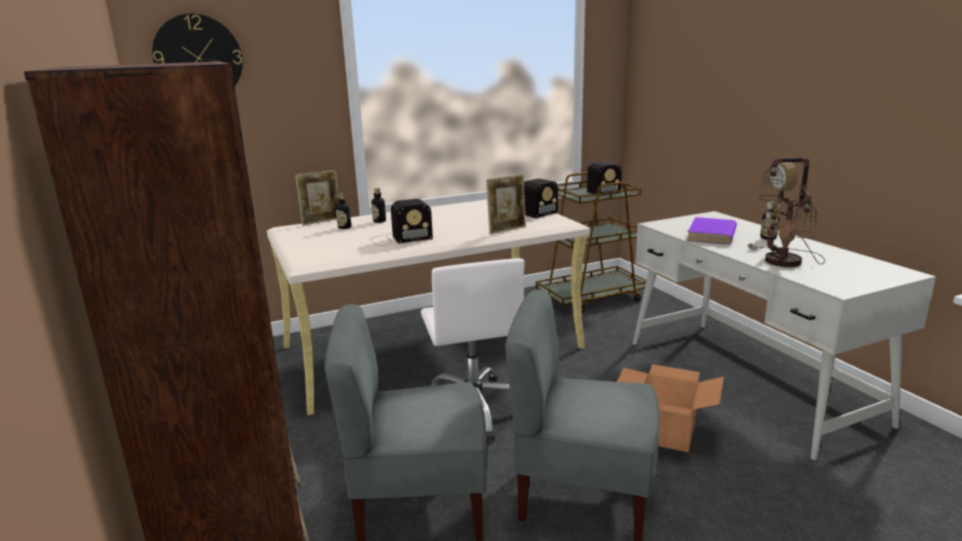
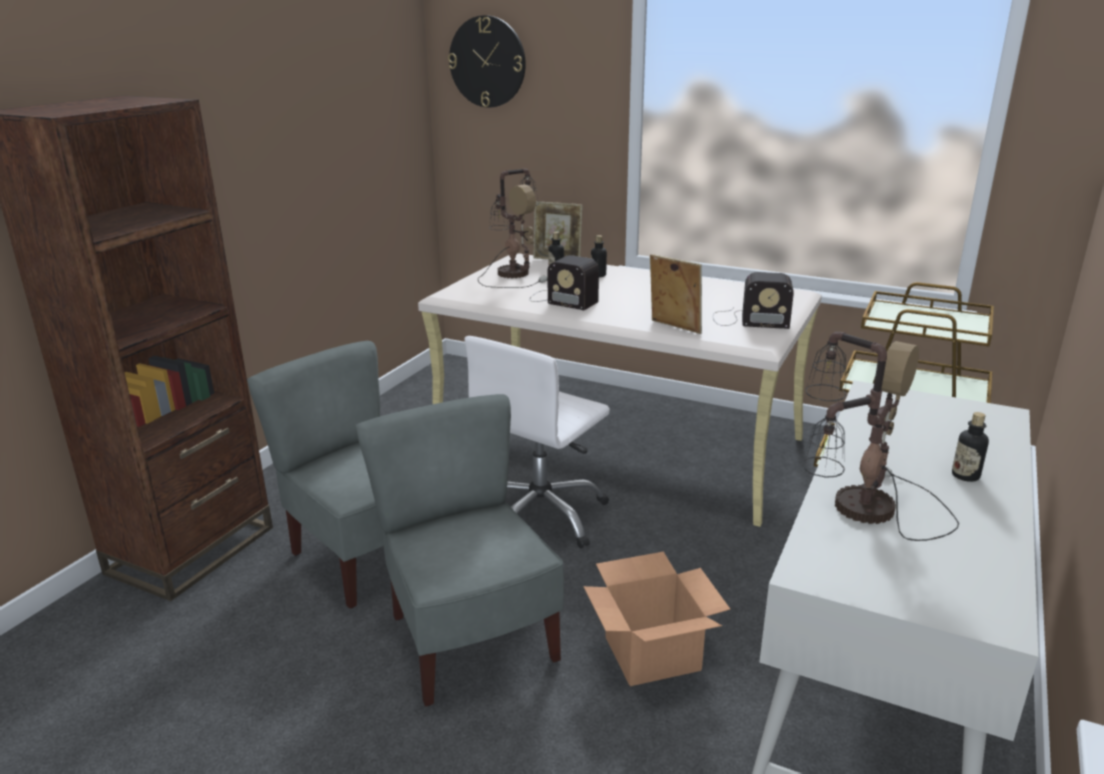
camera: 50 degrees right, 5 degrees up
(315, 237) = (513, 273): none -> table lamp
(507, 230) = (673, 327): picture frame -> picture frame turned 150 degrees counterclockwise
(593, 193) = (923, 320): radio -> none
(712, 235) = (897, 434): purple book -> none

